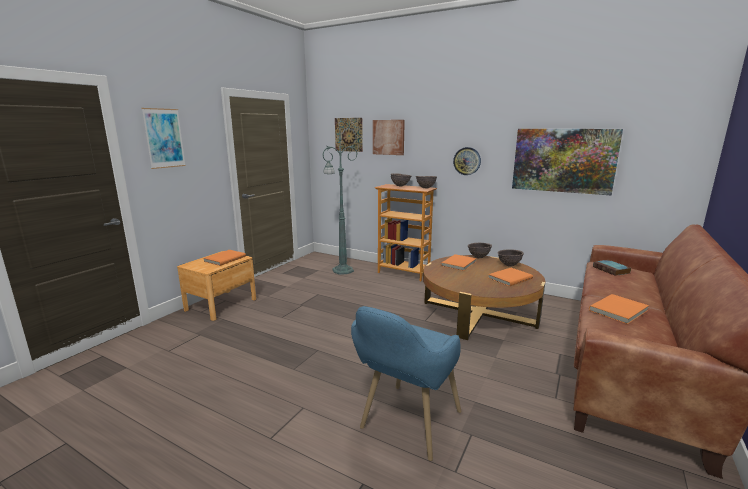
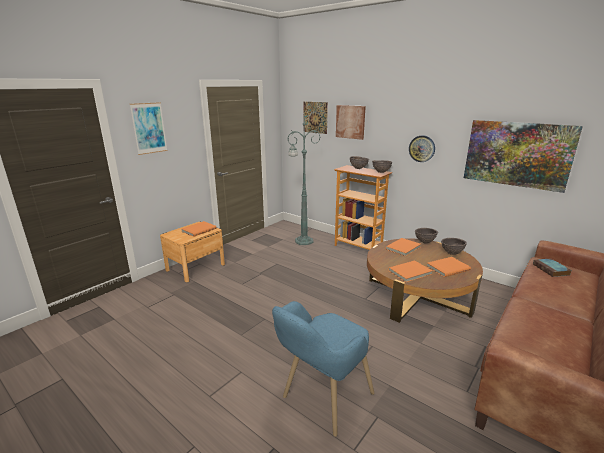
camera: 10 degrees right, 5 degrees up
(619, 311) = (540, 319): orange book -> orange book (410, 272)

